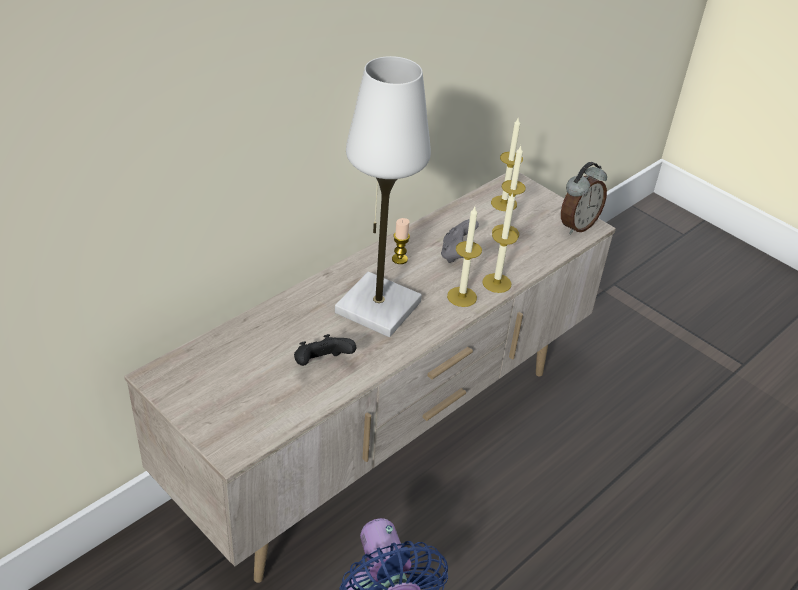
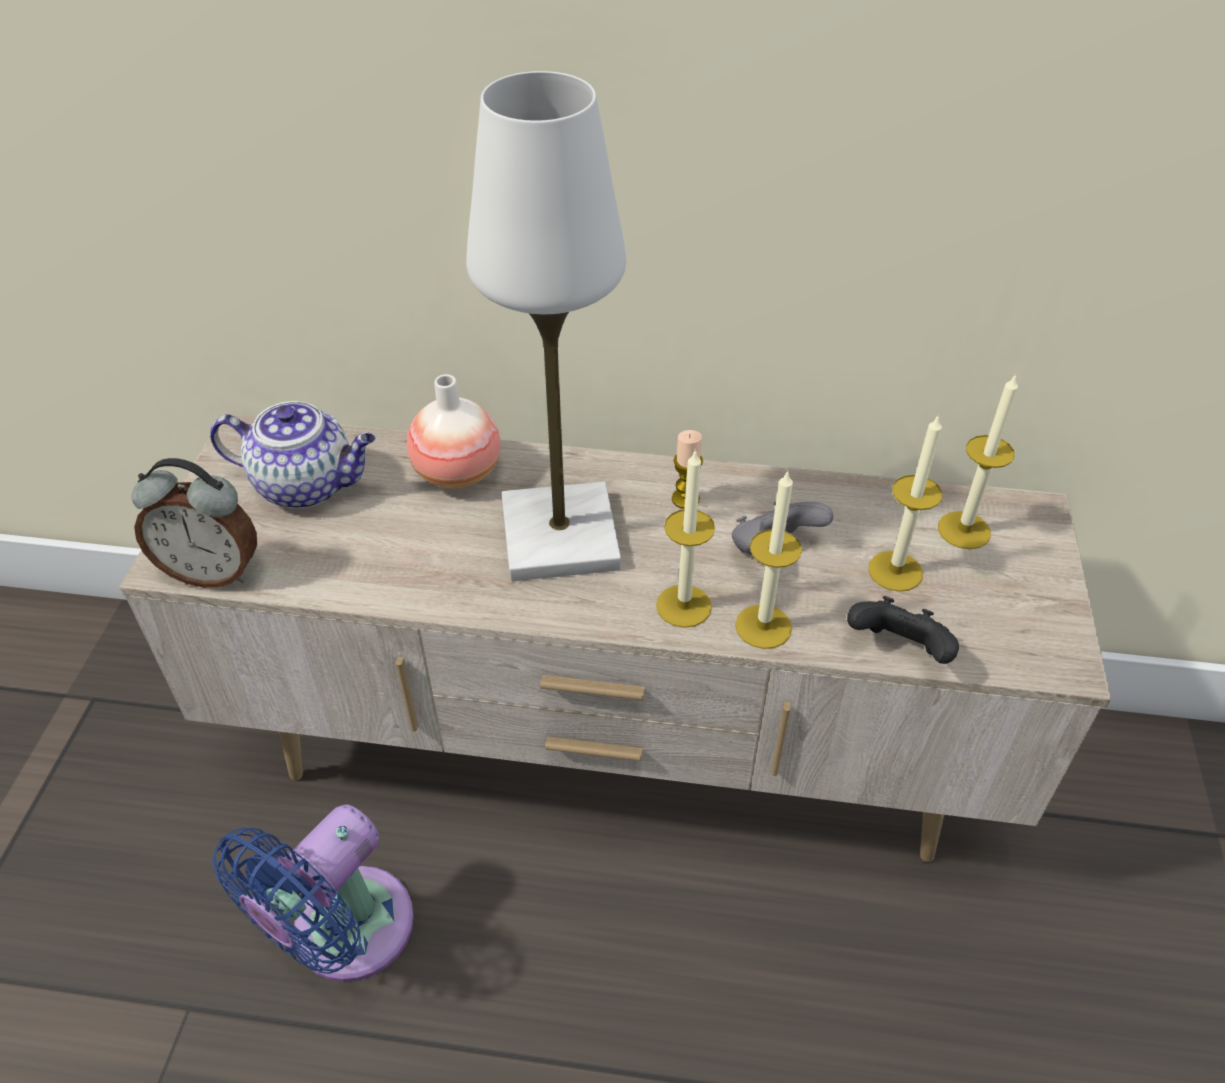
camera: 55 degrees right, 5 degrees up
(234, 370) = (308, 485): none -> teapot
(293, 315) = (457, 473): none -> vase
(322, 364) = (392, 550): black game controller -> black game controller (898, 650)
(577, 225) = (1039, 644): alarm clock -> alarm clock (213, 571)

